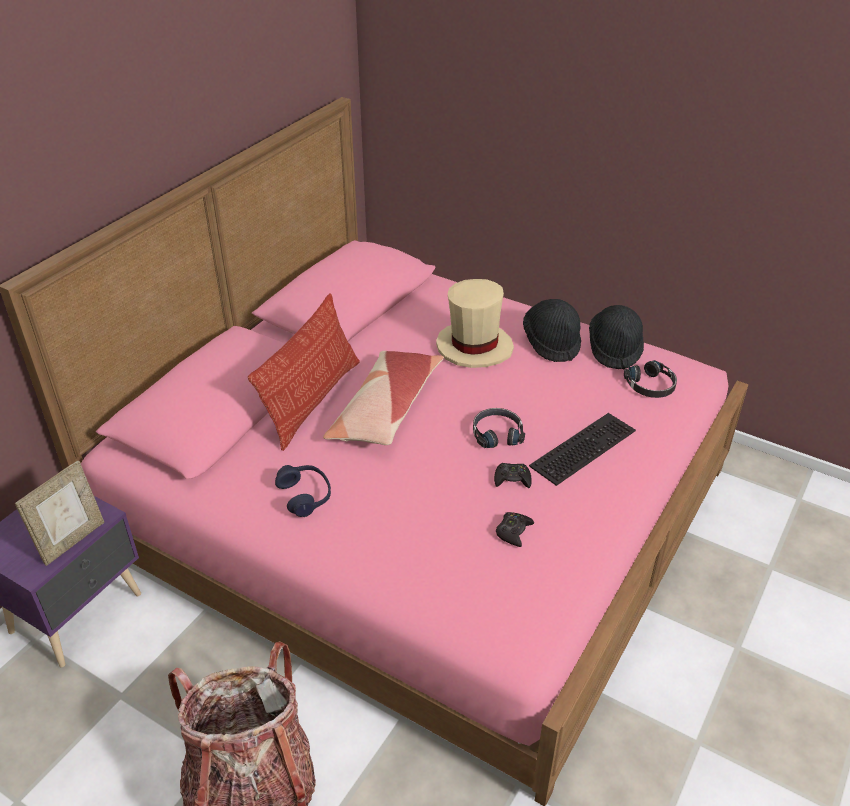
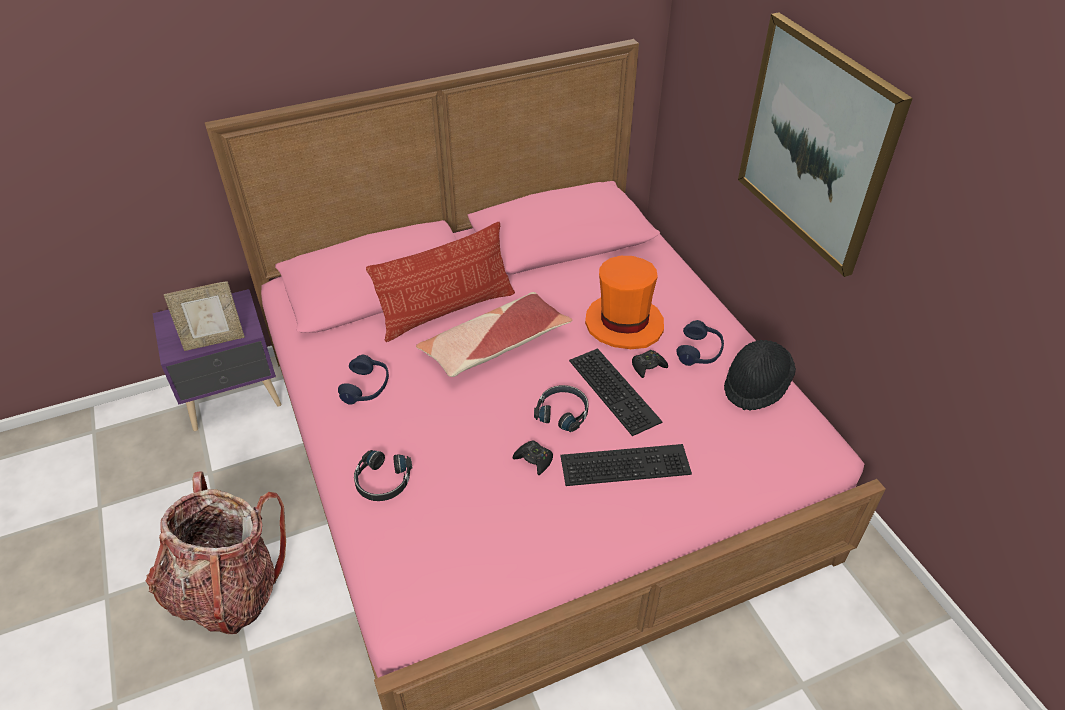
camera: 35 degrees right, 5 degrees up
(474, 347) = (624, 323): beige hat -> orange hat
(513, 532) = (488, 506): black game controller -> black game controller (648, 366)
(520, 398) = (616, 390): none -> keyboard
(552, 343) = (699, 351): black hat -> blue headphones
(575, 132) = (815, 144): none -> picture
(651, 386) = (754, 439): black headphones -> black headphones (382, 481)

